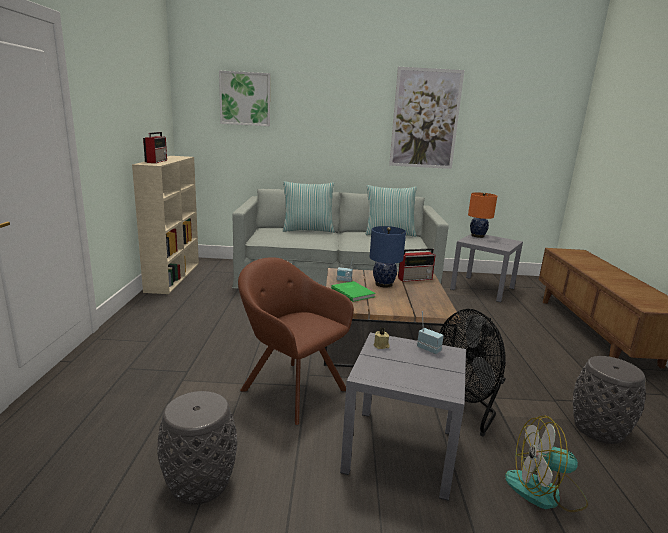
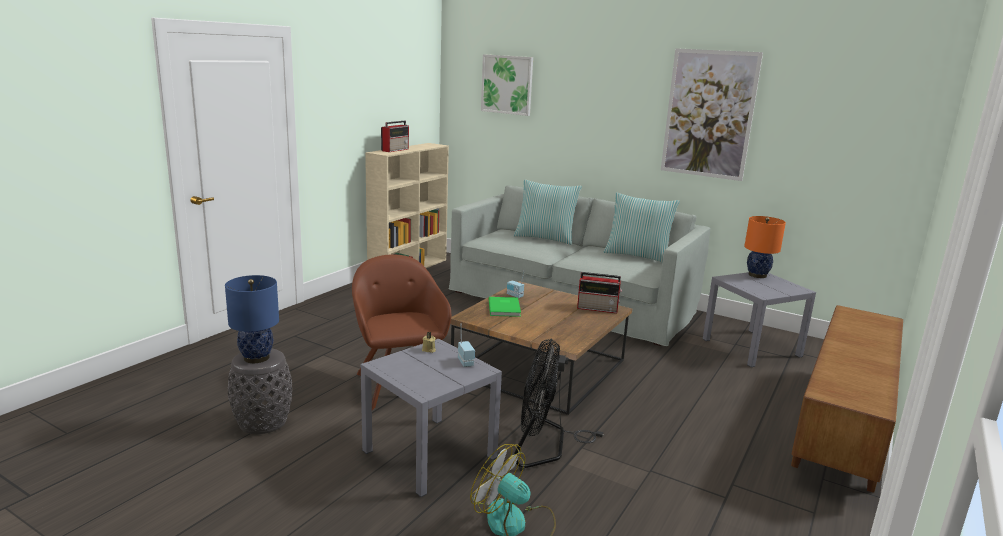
camera: 30 degrees right, 0 degrees up
(383, 284) = (551, 307): blue table lamp -> blue table lamp (257, 358)
(598, 429) = (658, 508): grey stool -> none

